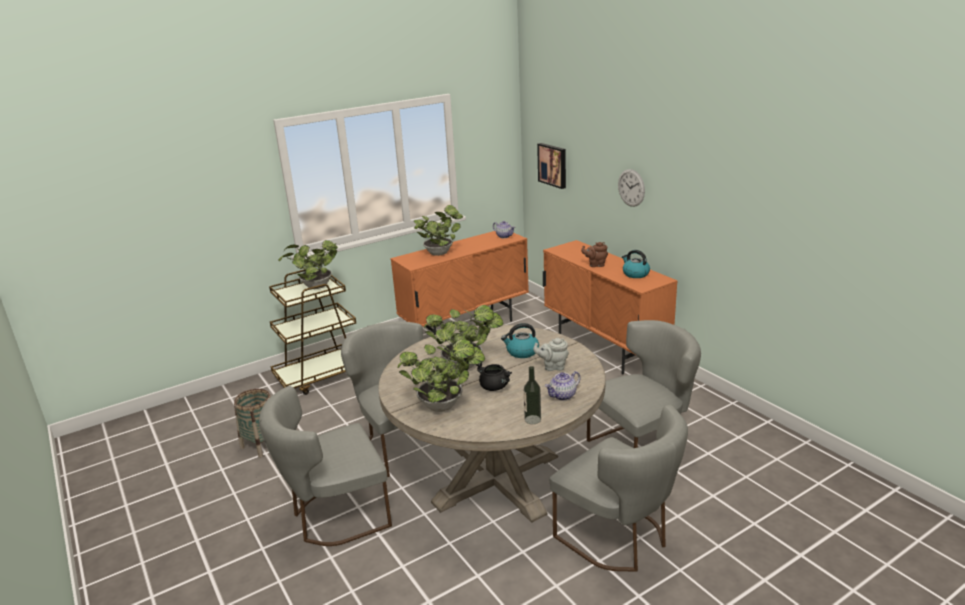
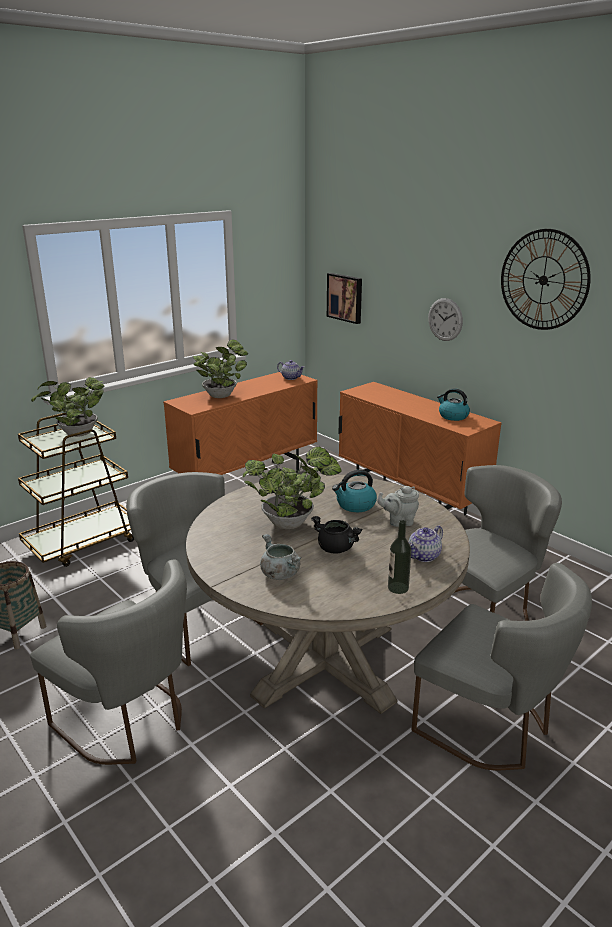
camera: 10 degrees left, 0 degrees up
(335, 516) = (128, 722): grey chair -> grey chair turned 105 degrees counterclockwise
(444, 405) = (280, 574): potted plant -> grey cooking pot
(595, 265) = (405, 407): brown teapot -> none
(705, 157) = (543, 280): none -> wall clock

